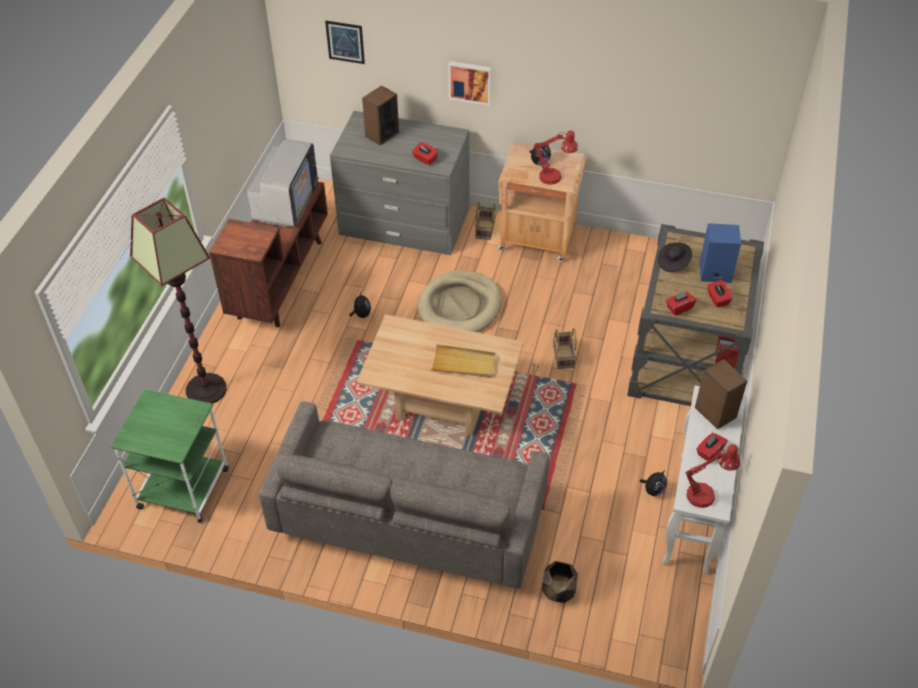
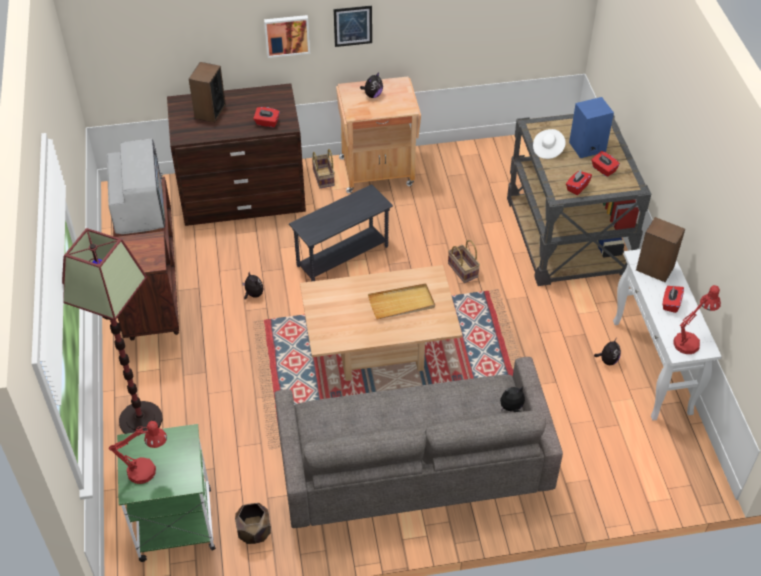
camera: 25 degrees left, 0 degrees up
(345, 42) = (150, 27): picture -> picture (353, 26)
(404, 221) = (242, 193): grey dresser -> brown dresser
(459, 306) = (342, 256): beige dog bed -> grey side table
(508, 496) = (512, 408): none -> plush toy
(555, 178) = (395, 105): red table lamp -> red table lamp (148, 470)
(558, 590) = (580, 479): brown planter -> brown planter (254, 532)
(673, 263) = (548, 149): black hat -> white hat

